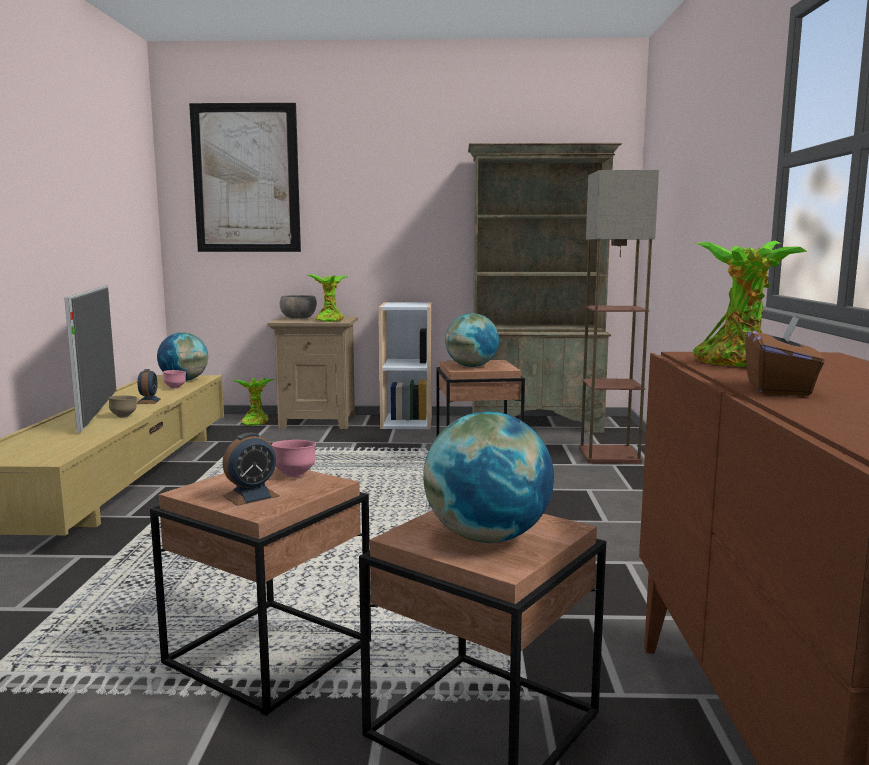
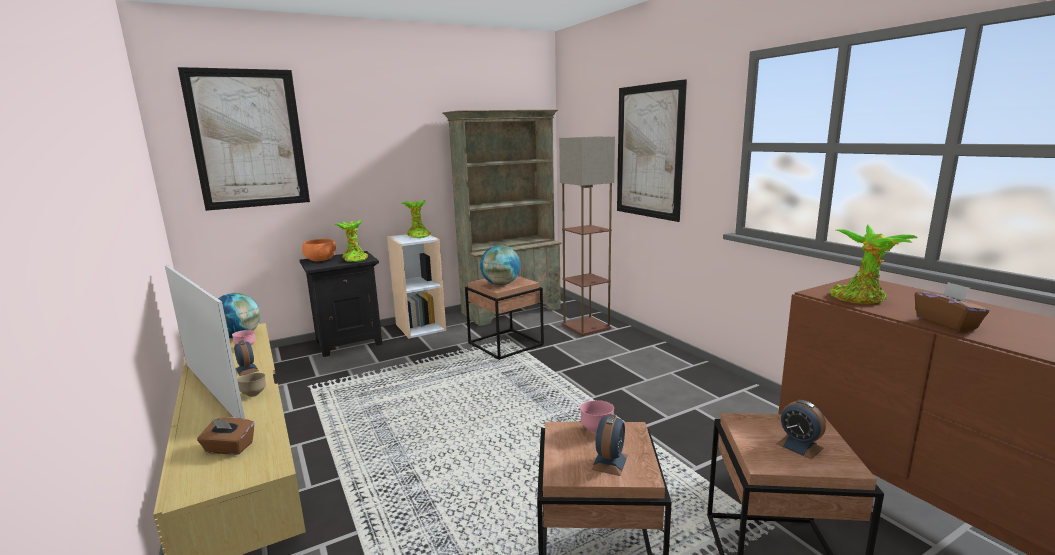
camera: 30 degrees left, 5 degrees up
(47, 442) = (229, 448): none -> brown tissue box
(255, 422) = (293, 355): potted plant -> potted plant (418, 236)
(298, 318) = (320, 260): grey bowl -> orange bowl
(318, 422) = (350, 343): beige nightstand -> black nightstand
(487, 537) = (799, 446): globe -> alarm clock
(704, 191) = (648, 152): none -> picture

